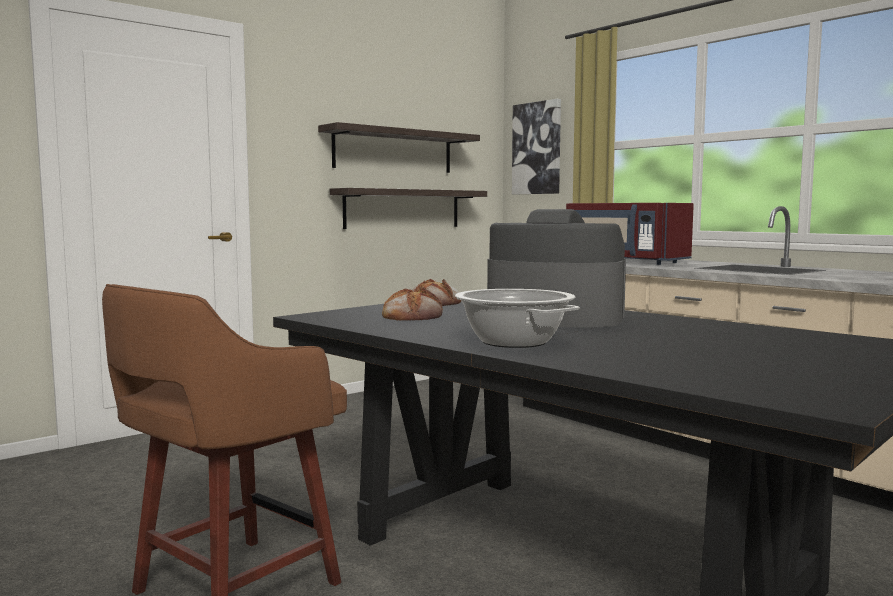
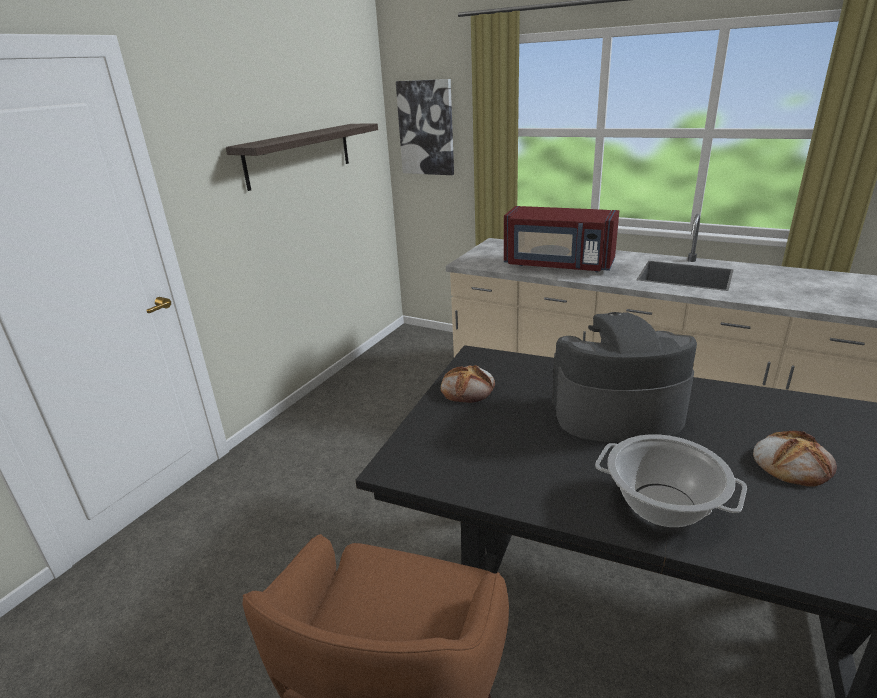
camera: 20 degrees left, 20 degrees up
(403, 208) = (316, 212): shelf -> none
(413, 316) = (490, 438): bread -> bread (792, 463)

